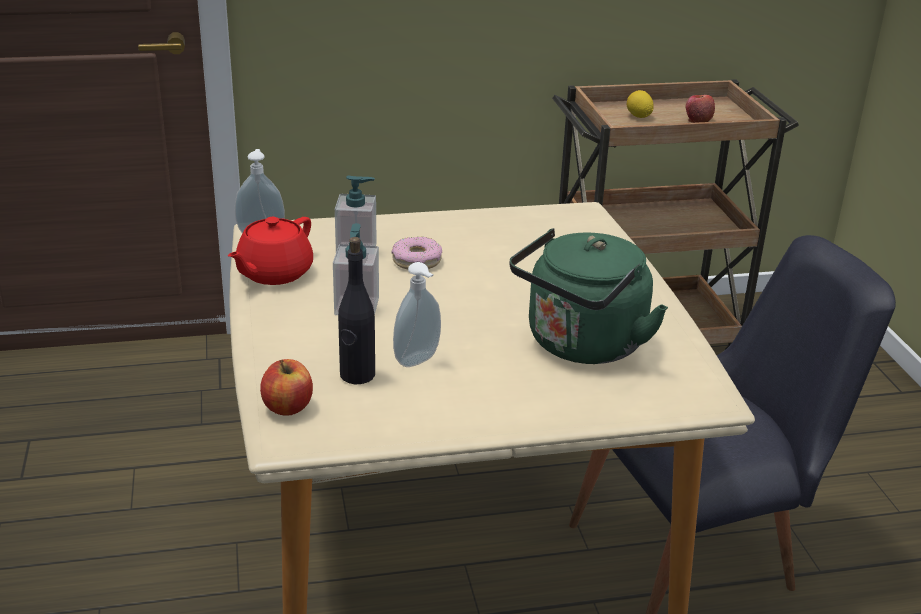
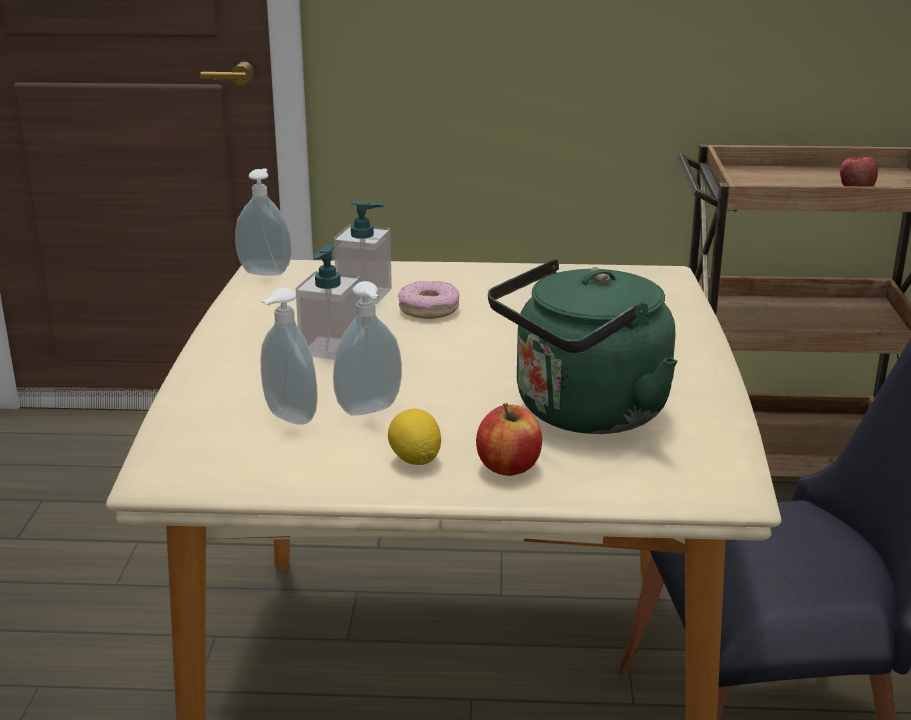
camera: 15 degrees right, 5 degrees down
(273, 273) = (256, 309): red teapot -> none
(288, 407) = (187, 443): apple -> apple (508, 466)
(357, 375) = (288, 418): black bottle -> soap dispenser
(638, 116) = (779, 181): lemon -> lemon (415, 460)

